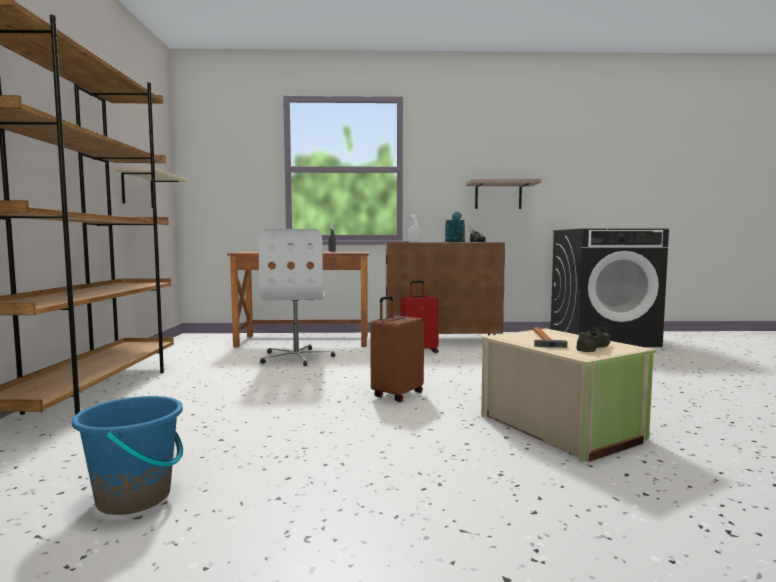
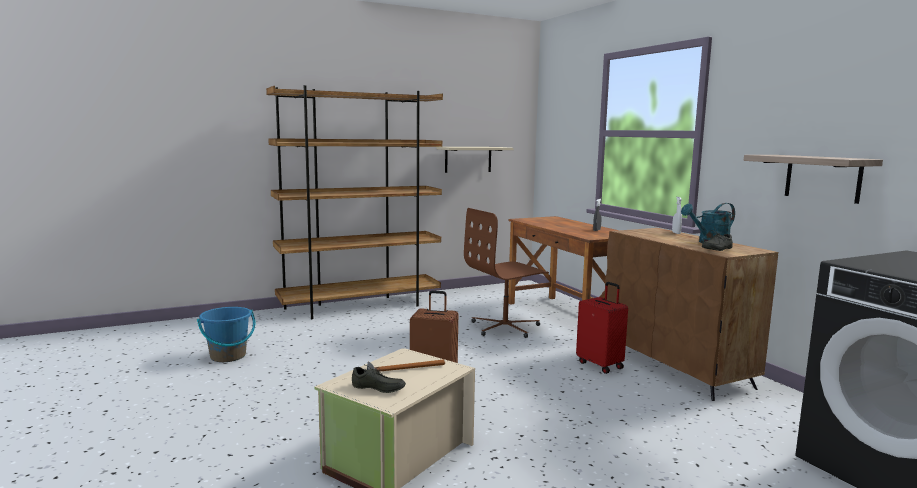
camera: 65 degrees right, 5 degrees up
(297, 357) = (505, 327): white office chair -> brown office chair

